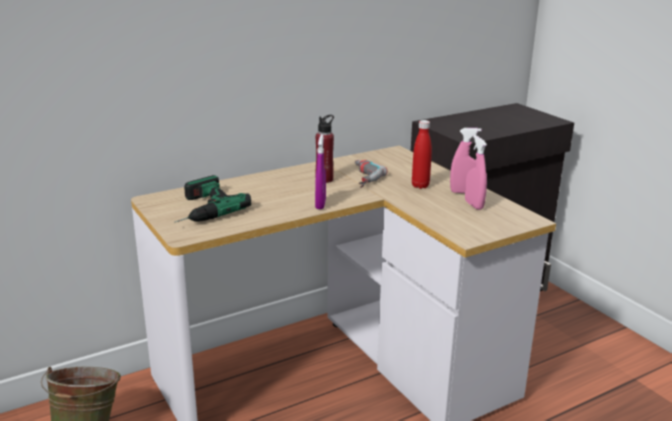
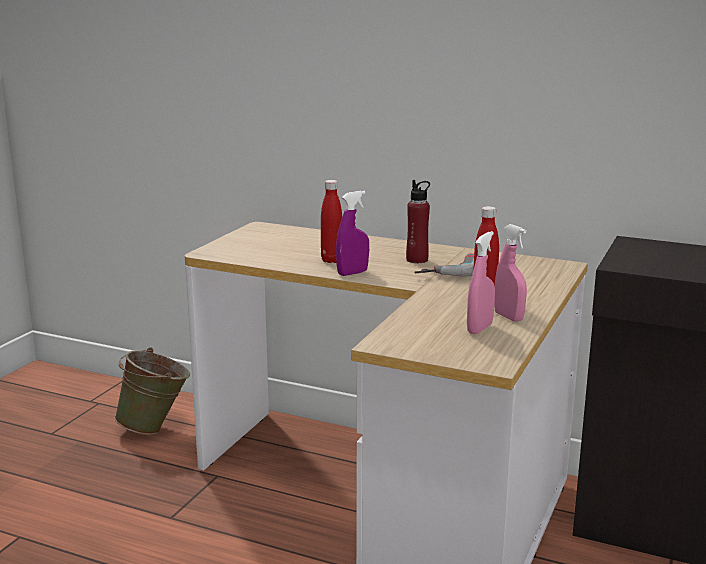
camera: 55 degrees right, 5 degrees down
(199, 209) = (266, 243): power drill -> none
(281, 202) = (331, 260): none -> red bottle

